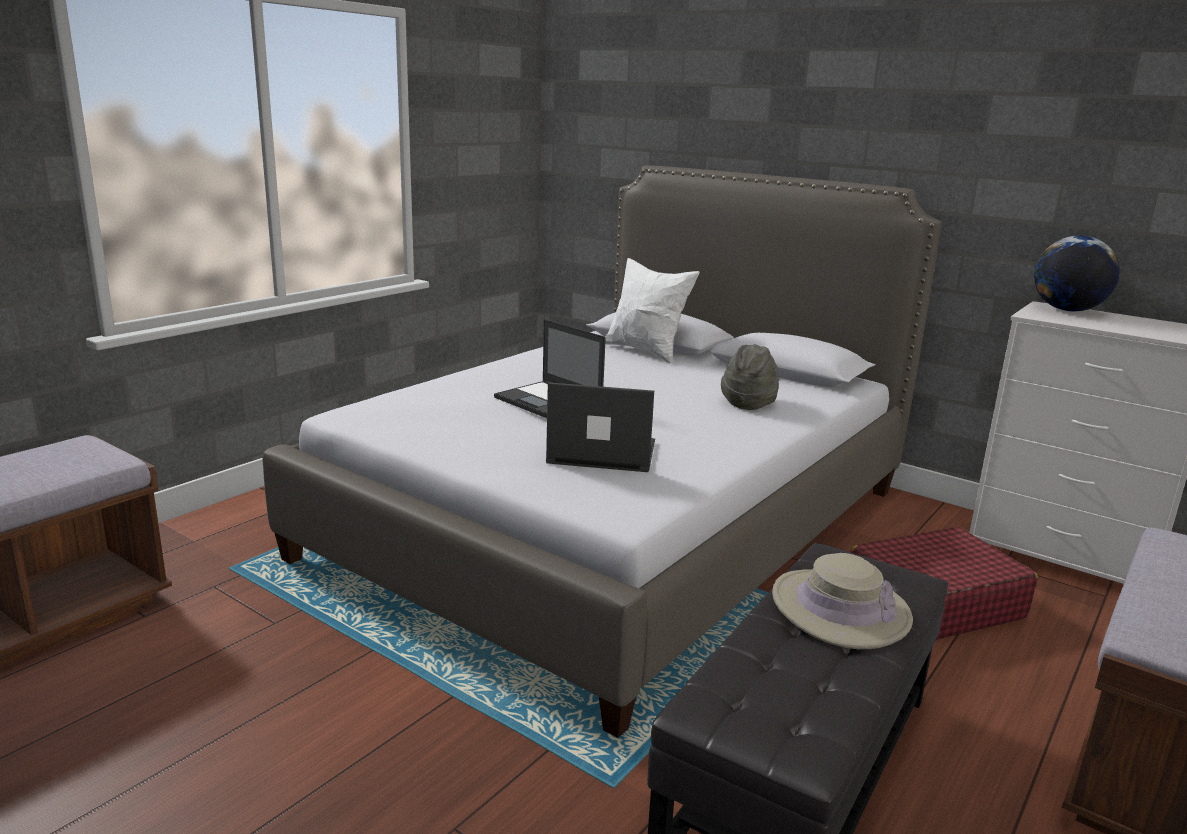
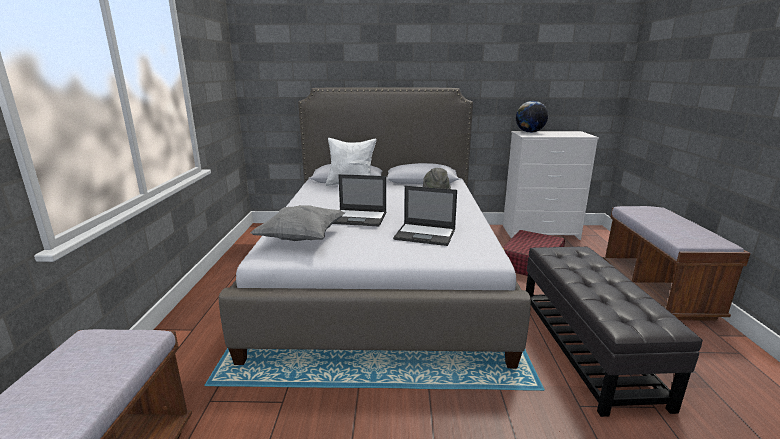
camera: 35 degrees left, 0 degrees up
(421, 406) = (301, 238): none -> grey pillow
(600, 452) = (426, 234): laptop -> laptop turned 135 degrees counterclockwise
(840, 609) = (586, 269): beige hat -> none

